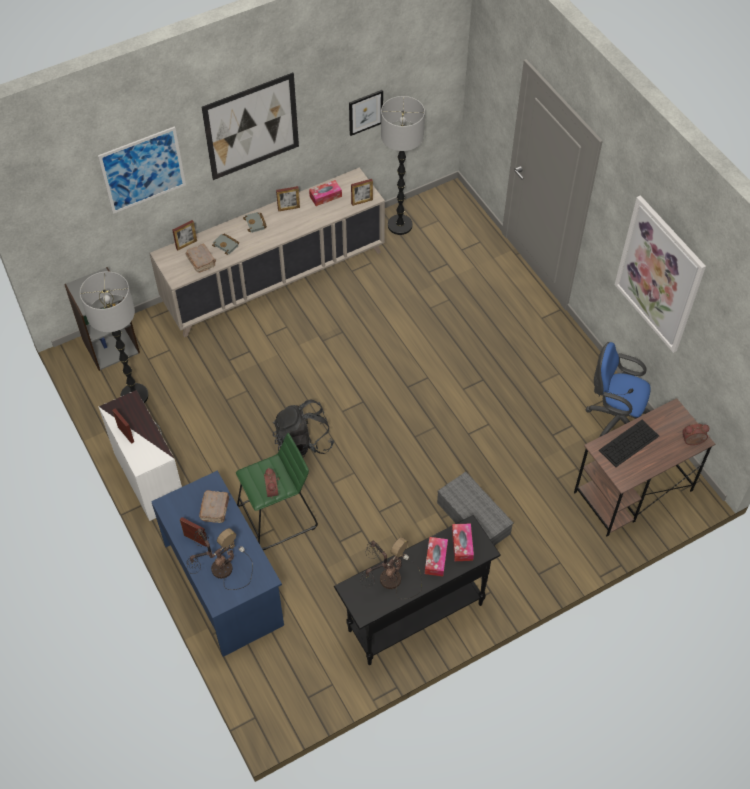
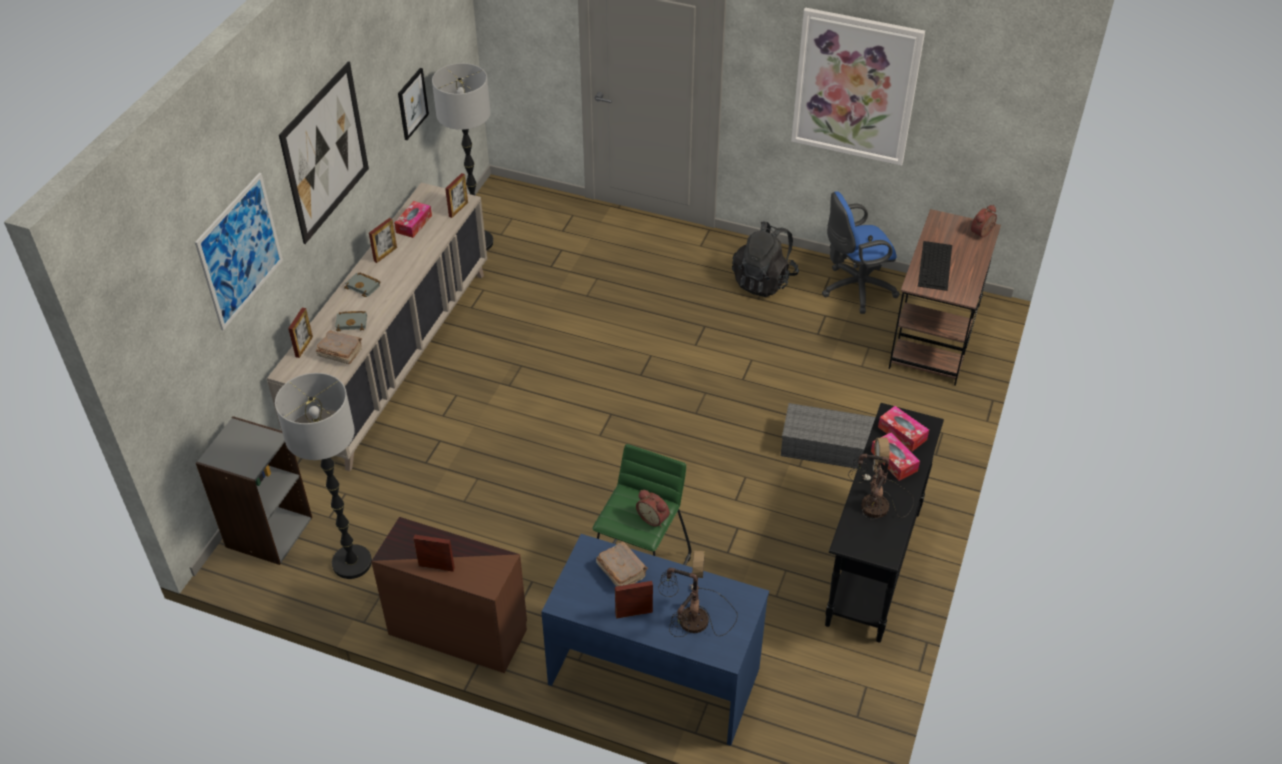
camera: 40 degrees left, 10 degrees down
(150, 477) = (458, 630): white dresser -> brown dresser
(303, 442) = (590, 488): black backpack -> black backpack (764, 281)

